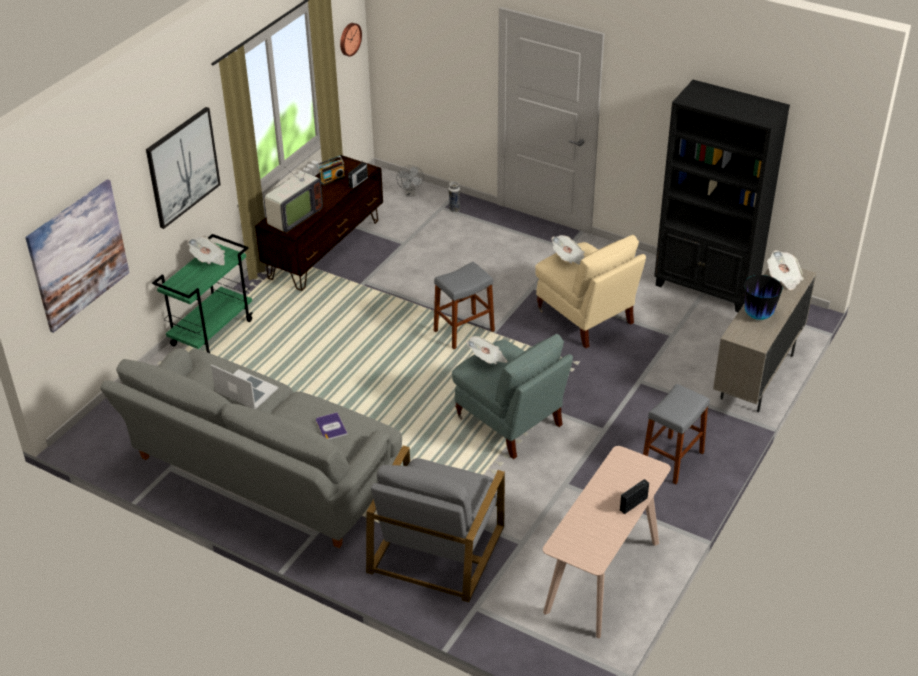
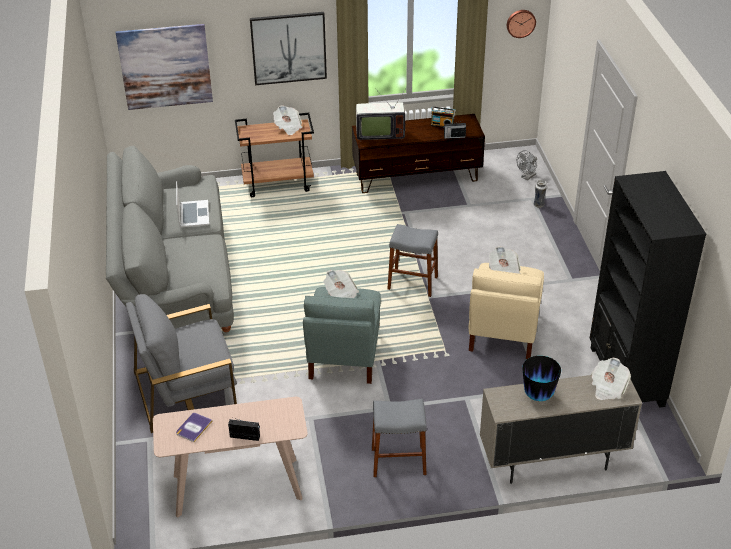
camera: 50 degrees right, 0 degrees up
(212, 332) = (278, 183): green cart -> brown cart
(331, 427) = (196, 265): book -> book (193, 427)

